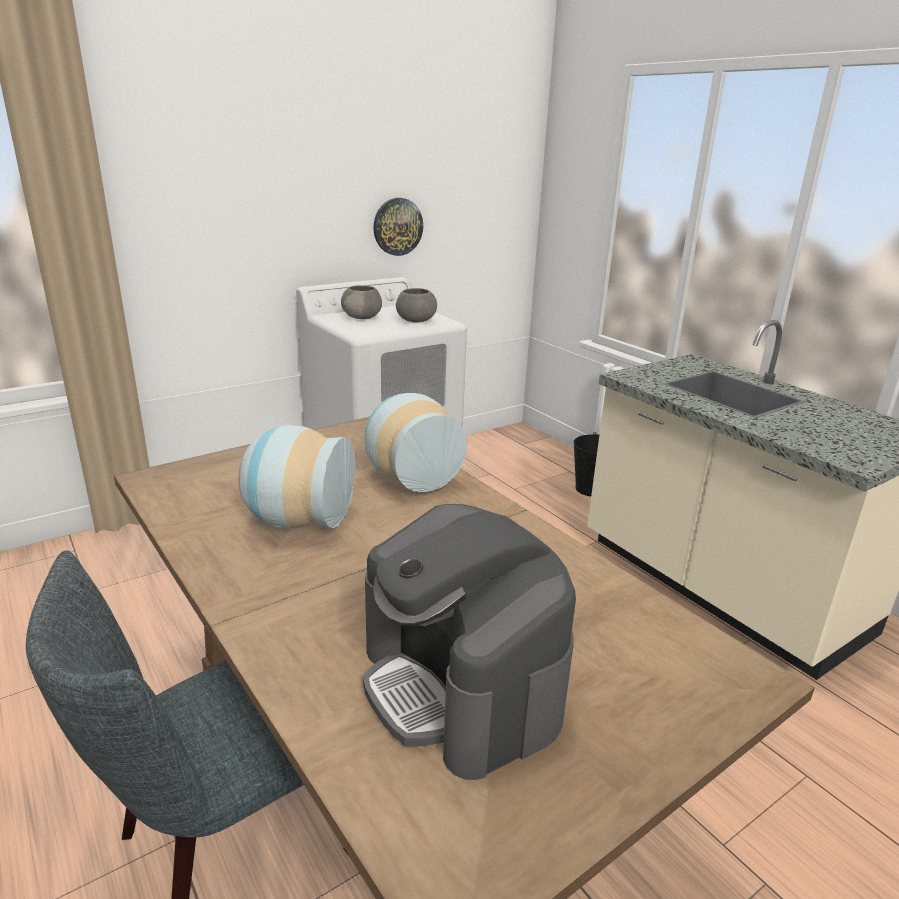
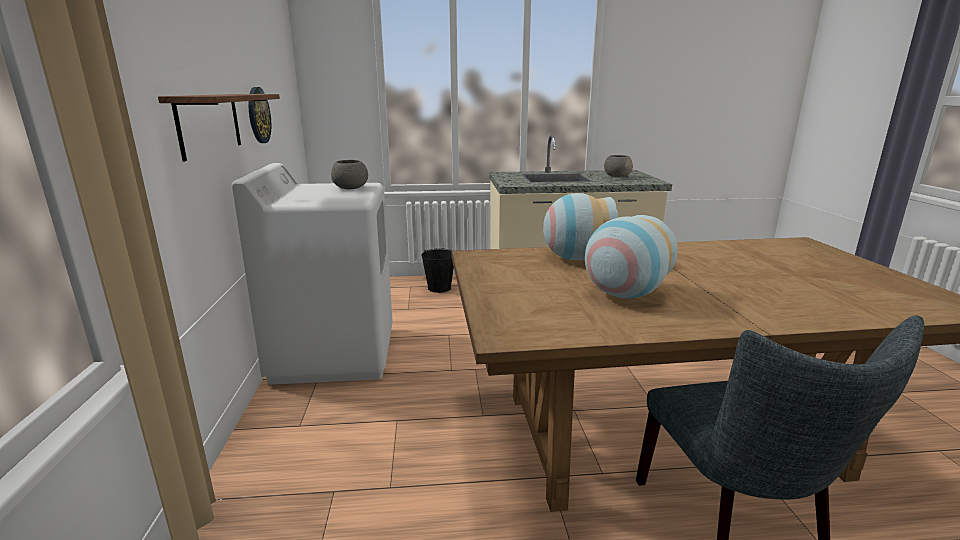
camera: 60 degrees left, 5 degrees down
(282, 233) = (209, 124): none -> shelf
(362, 317) = (309, 196): grey bowl -> grey bowl (617, 176)
(461, 685) = (822, 284): coffee machine -> none

